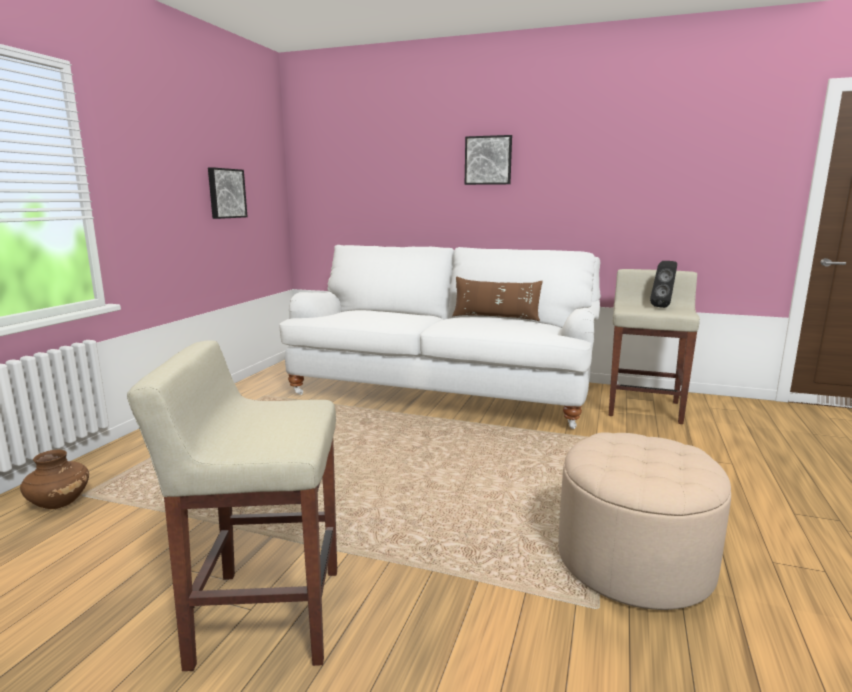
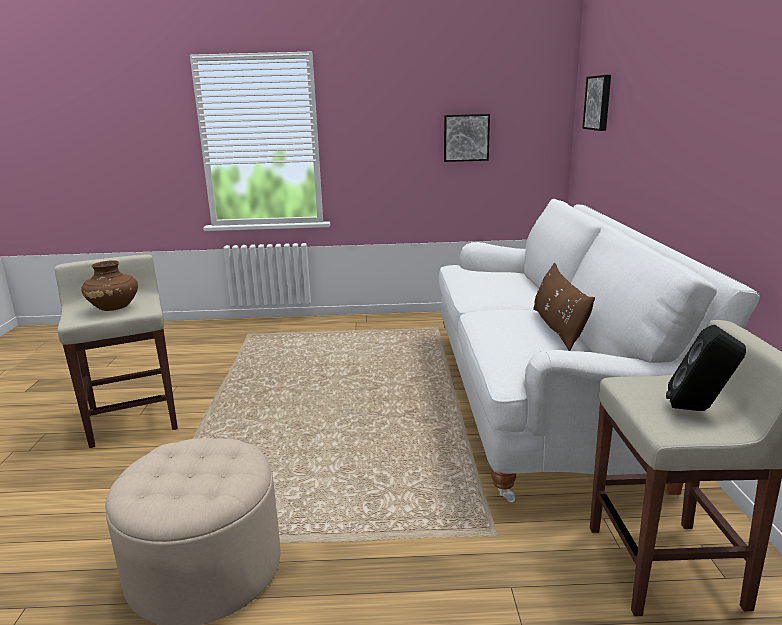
camera: 70 degrees right, 5 degrees up
(59, 503) = (238, 332): brown vase -> brown vase (114, 308)
(488, 160) = (688, 103): picture -> picture (599, 103)

